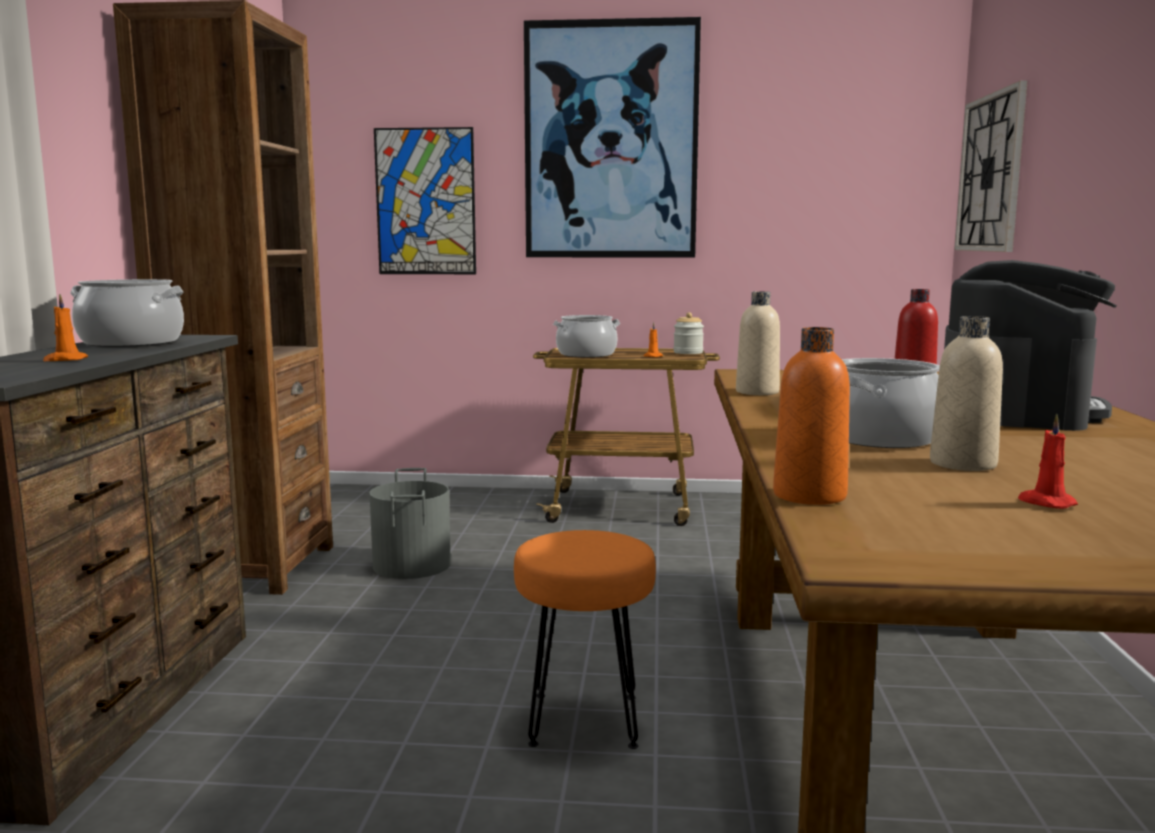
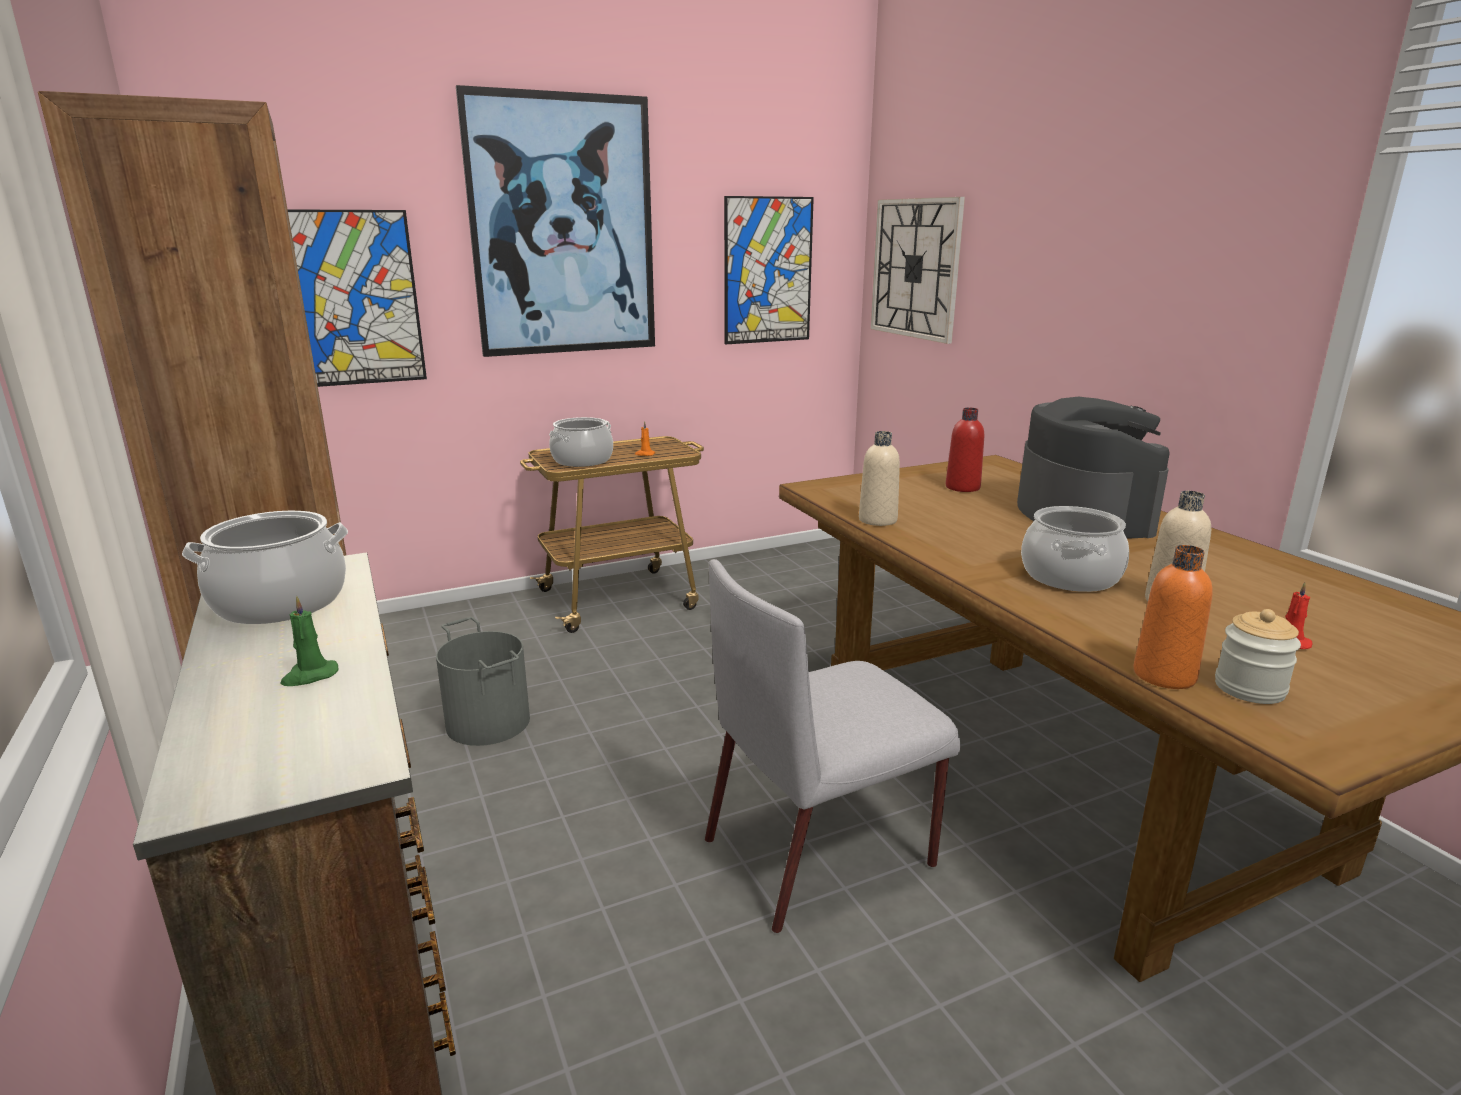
camera: 30 degrees left, 10 degrees up
(65, 360) = (309, 676): orange candle -> green candle
(583, 719) = (822, 851): orange stool -> grey chair
(688, 352) = (670, 444): jar -> jar (1249, 688)
(831, 185) = (768, 271): none -> picture

